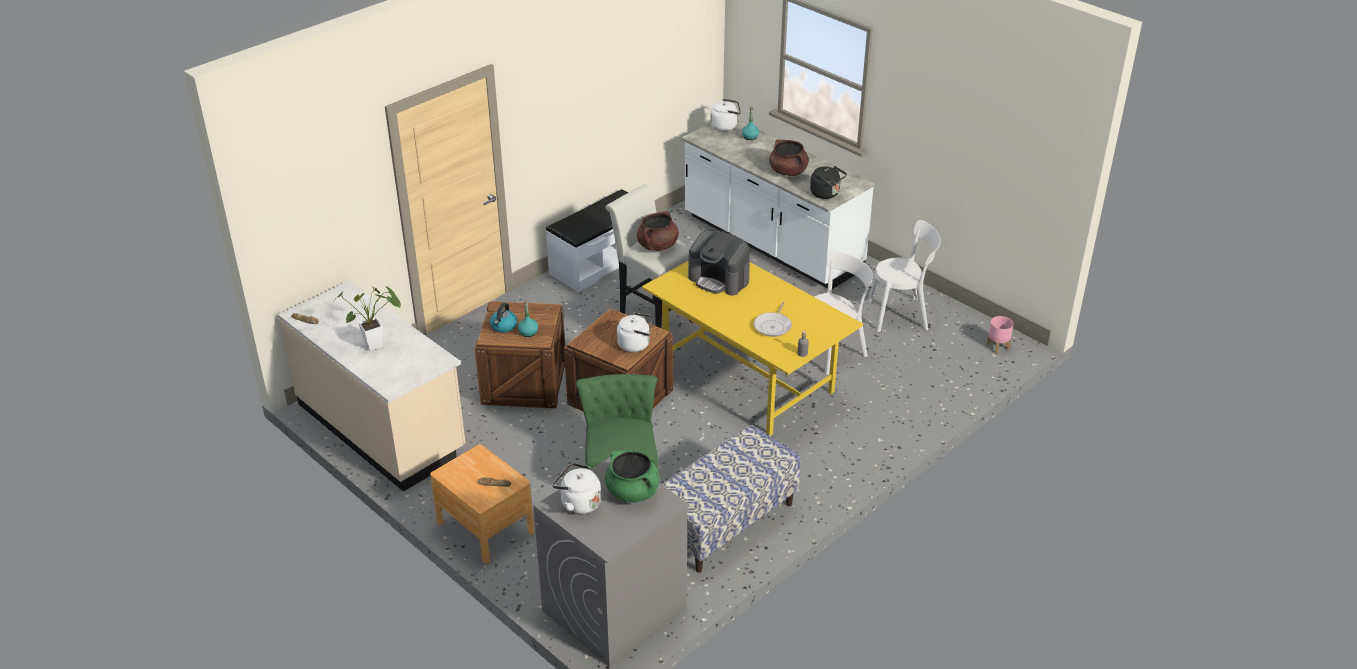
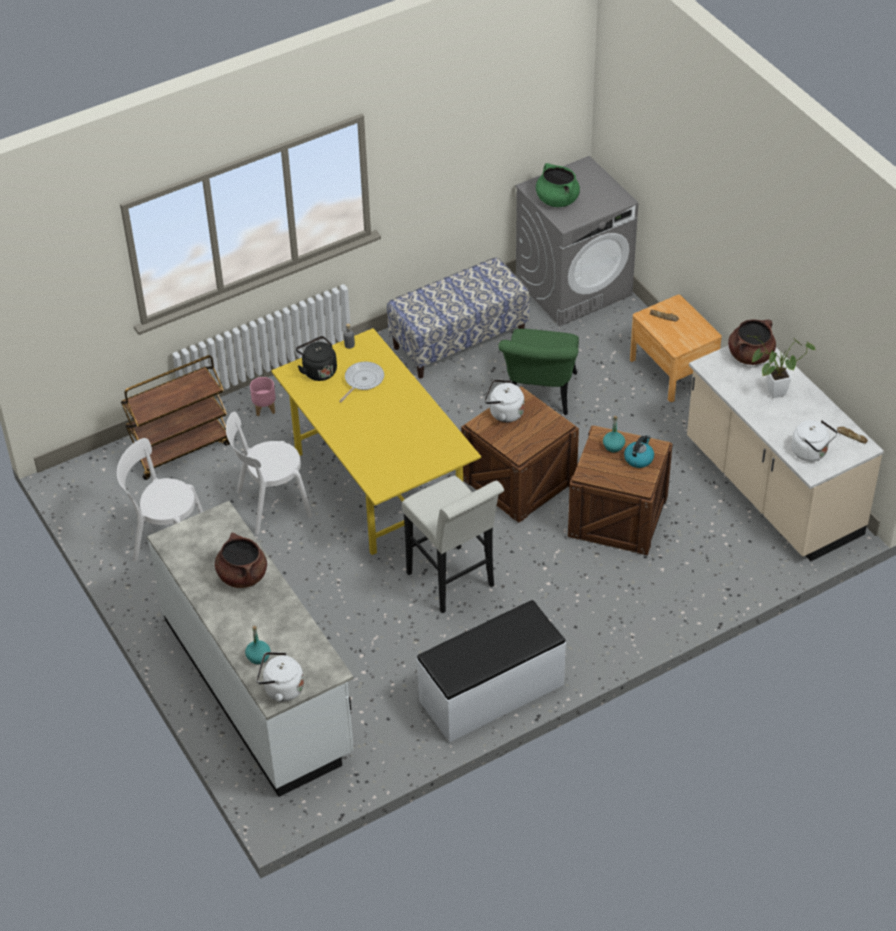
camera: 165 degrees left, 10 degrees up
(578, 503) = (602, 198): white kettle -> white kettle (811, 452)
(657, 246) = (446, 504): brown cooking pot -> brown cooking pot (750, 355)
(719, 279) = (393, 450): coffee machine -> none
(826, 194) = (216, 526): black kettle -> black kettle (318, 370)
(939, 380) = (180, 449): none -> brown cart
(997, 346) = (92, 479): pink planter -> pink planter (264, 409)

